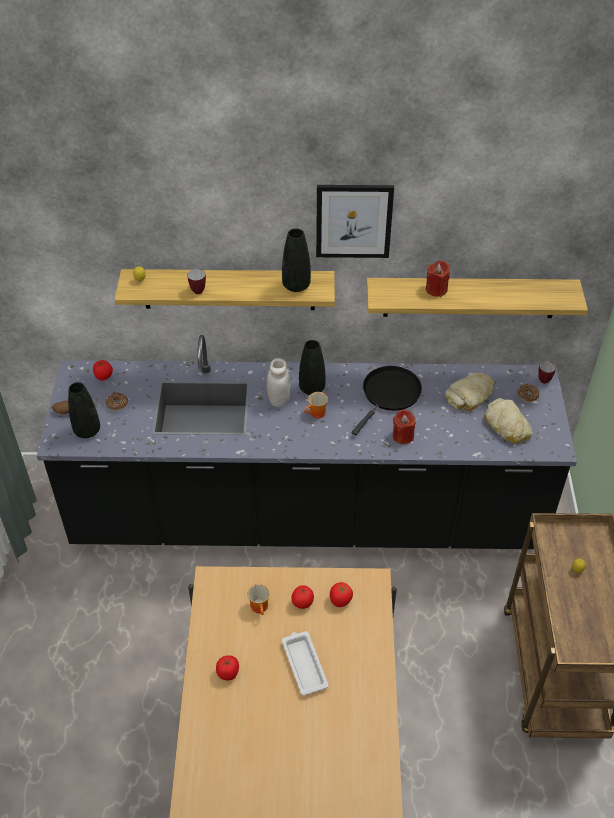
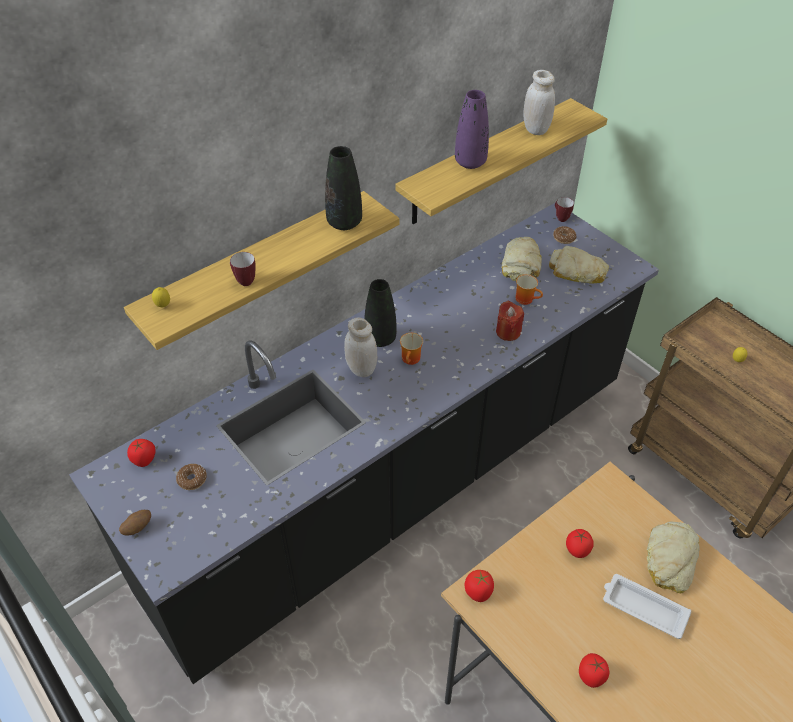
camera: 40 degrees left, 0 degrees up
(87, 431) = (188, 531): black vase -> none
(261, 607) = (546, 584): mug -> mug (526, 299)
(340, 600) = (605, 522): tomato -> tomato (478, 592)
(353, 221) = (379, 115): picture -> none
(355, 652) = (670, 560): none -> bread
(389, 394) = (455, 303): black frying pan -> none
(436, 289) = (470, 162): red candle -> purple vase
(517, 290) = (535, 129): none -> white jar

